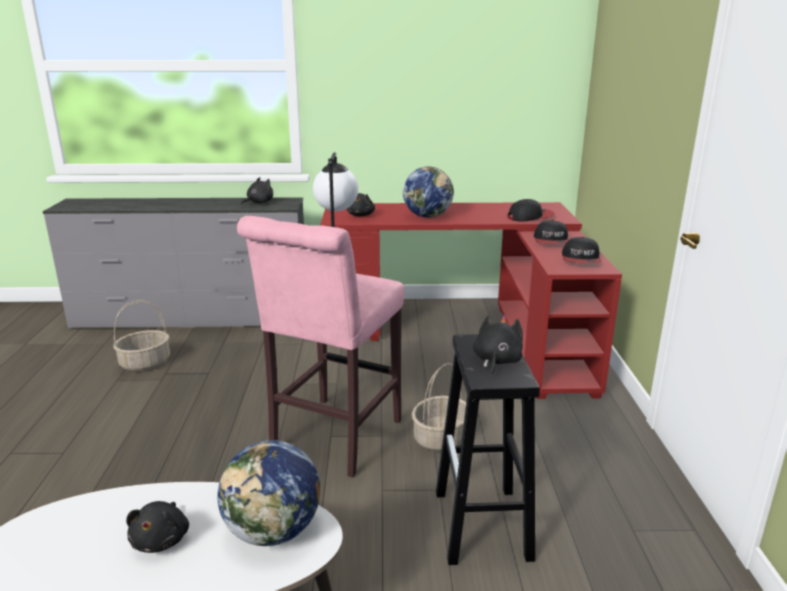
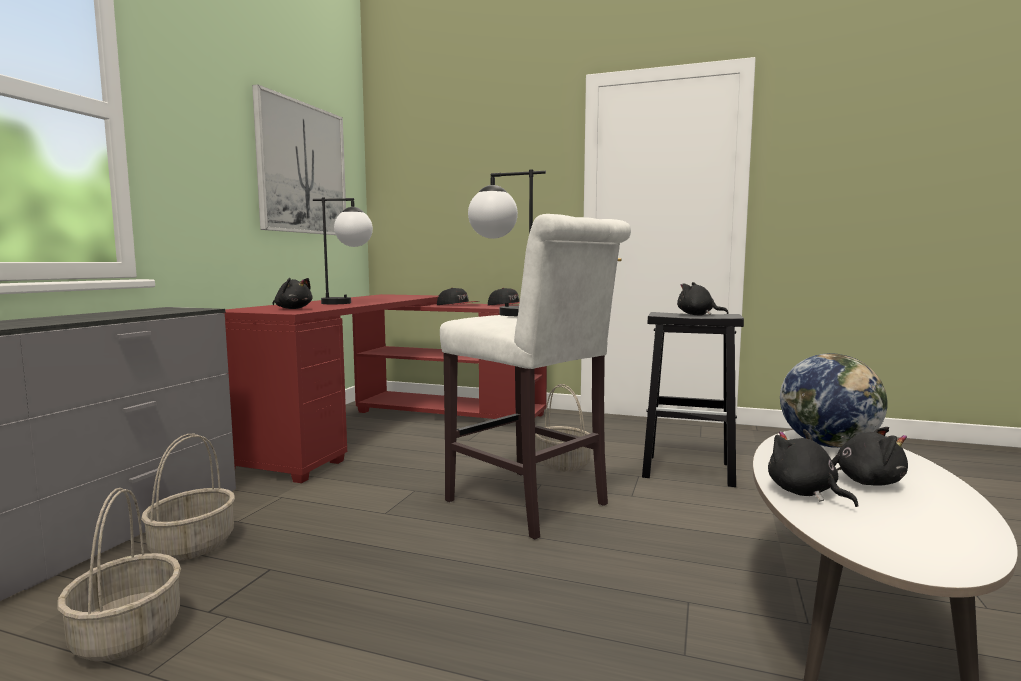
camera: 70 degrees left, 15 degrees down
(229, 344) = (193, 545): none -> basket
(258, 202) = (136, 312): black plush toy -> black plush toy (804, 493)
(332, 440) = (532, 505): pink stool -> white stool
(427, 216) = (348, 303): globe -> table lamp
(478, 74) = (302, 169): none -> picture
(530, 217) = (408, 297): cap -> none

